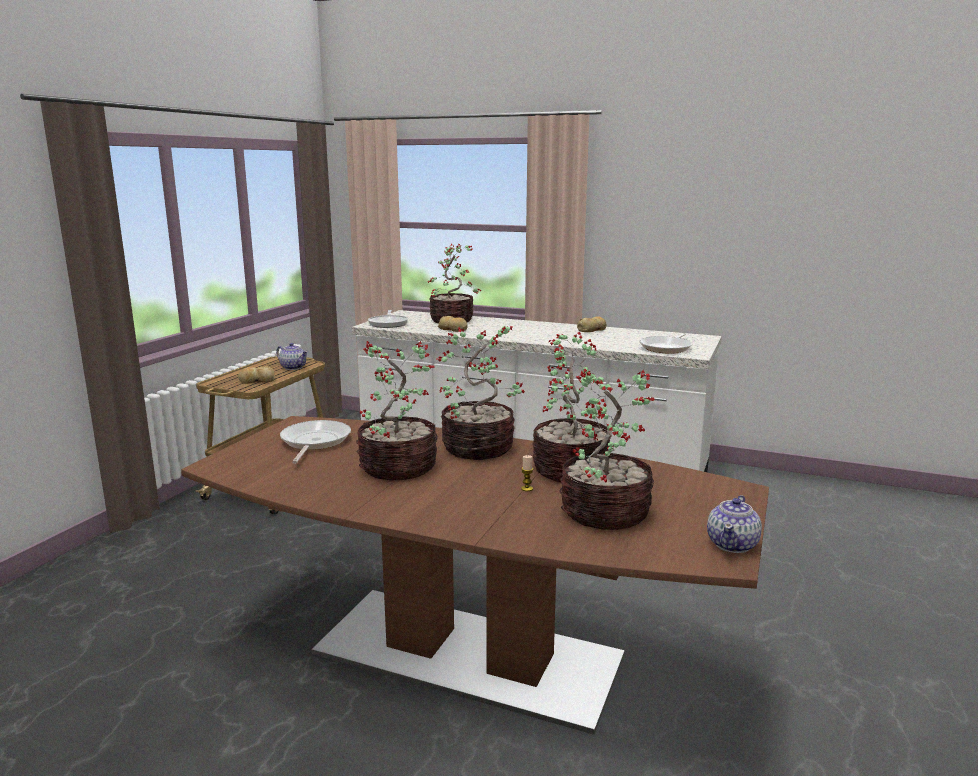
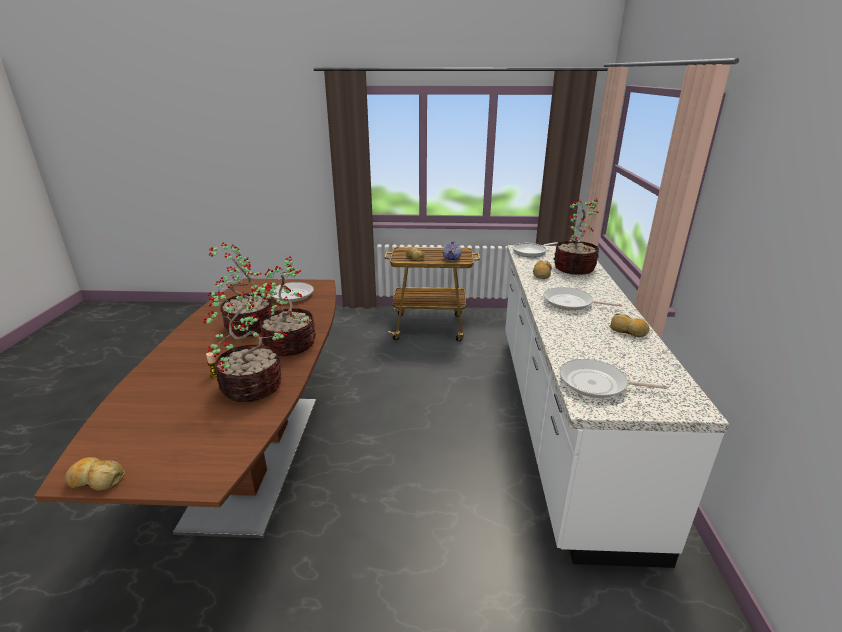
camera: 70 degrees right, 10 degrees up
(528, 332) = (571, 303): none -> frying pan
(603, 514) = (166, 411): potted plant -> none
(733, 544) = (96, 480): teapot -> bread

